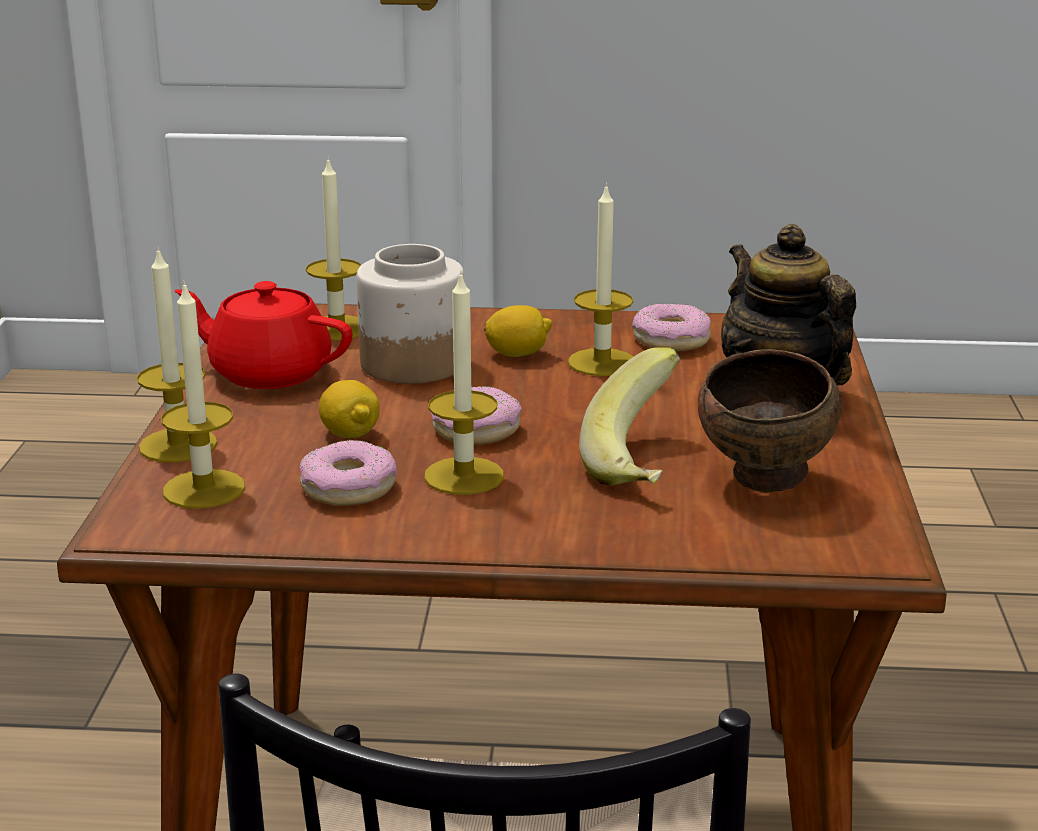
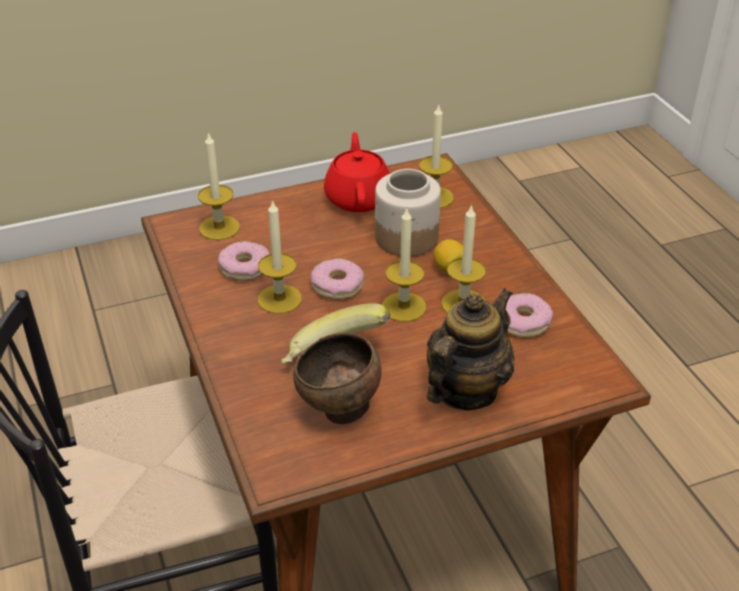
camera: 65 degrees right, 15 degrees up
(178, 445) = (259, 204): candle -> candle (403, 307)
(350, 434) = (304, 248): lemon -> none

